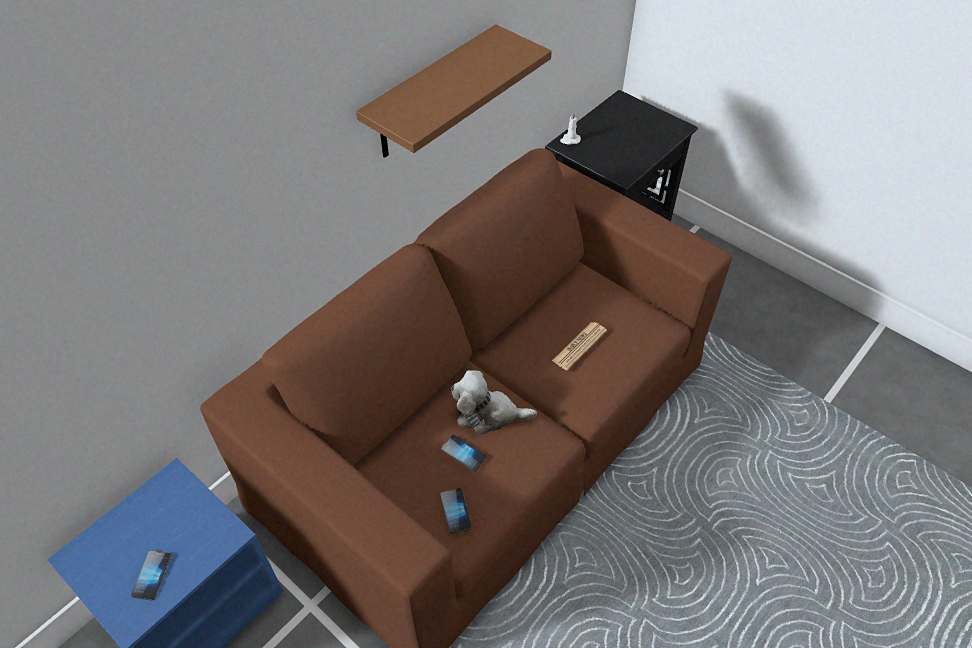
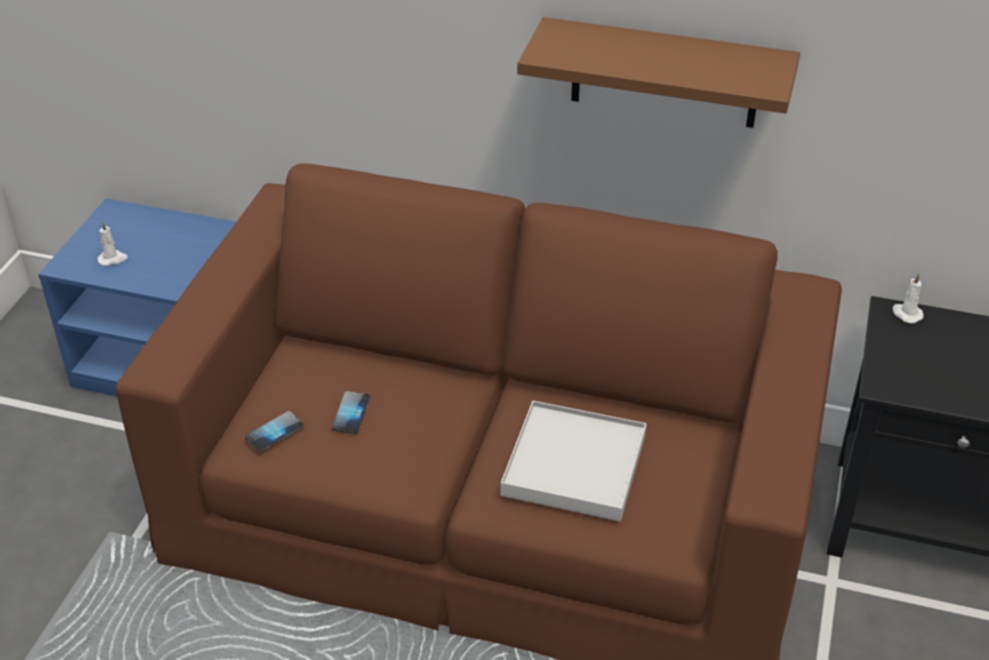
camera: 65 degrees right, 10 degrees down
(152, 575) = (113, 259): phone -> white candle
(488, 414) = (419, 417): plush toy -> none
(579, 346) = (575, 465): newspaper -> white tray

